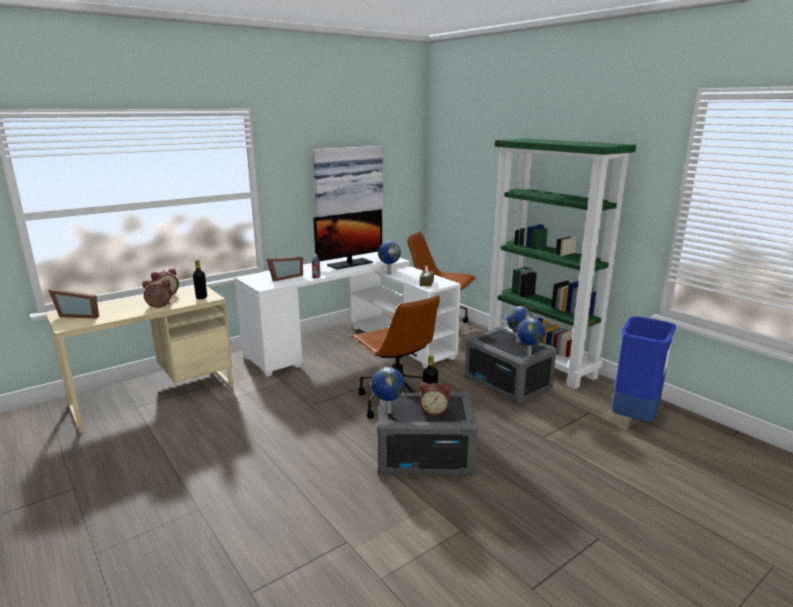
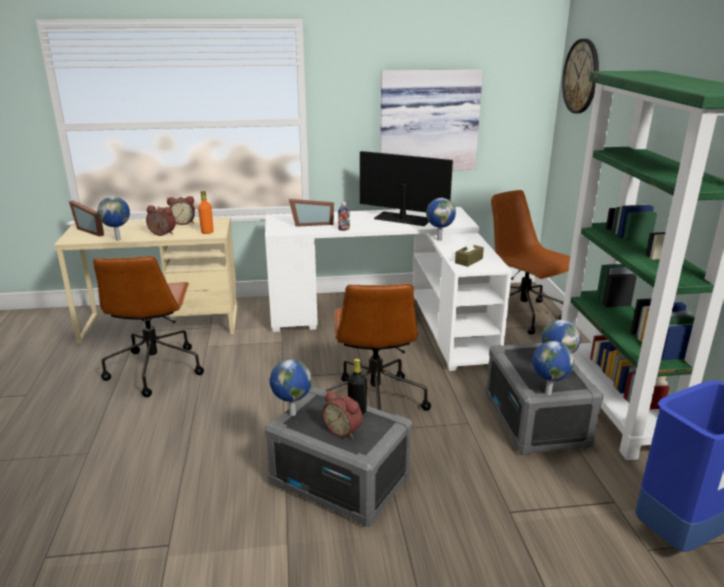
camera: 30 degrees right, 5 degrees up
(121, 317) = (119, 239): none -> globe
(189, 430) = (155, 369): none -> brown office chair
(201, 297) = (207, 232): black bottle -> orange bottle
(350, 264) = (403, 219): monitor -> monitor turned 150 degrees counterclockwise
(450, 147) = (581, 76): none -> wall clock

